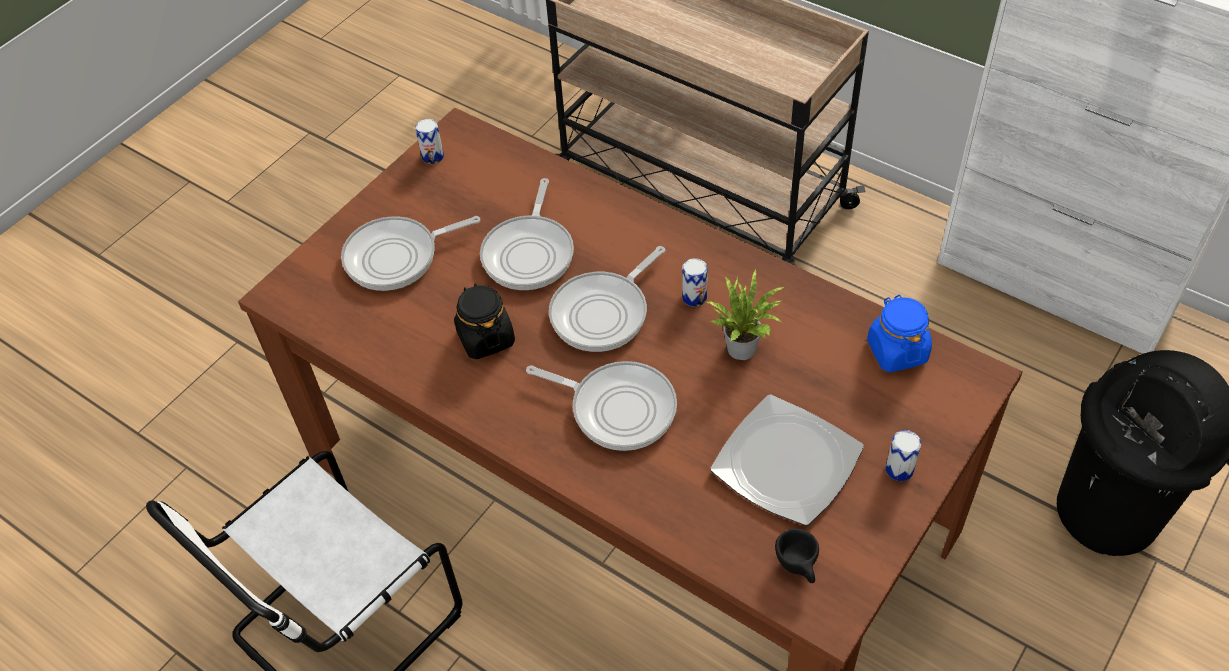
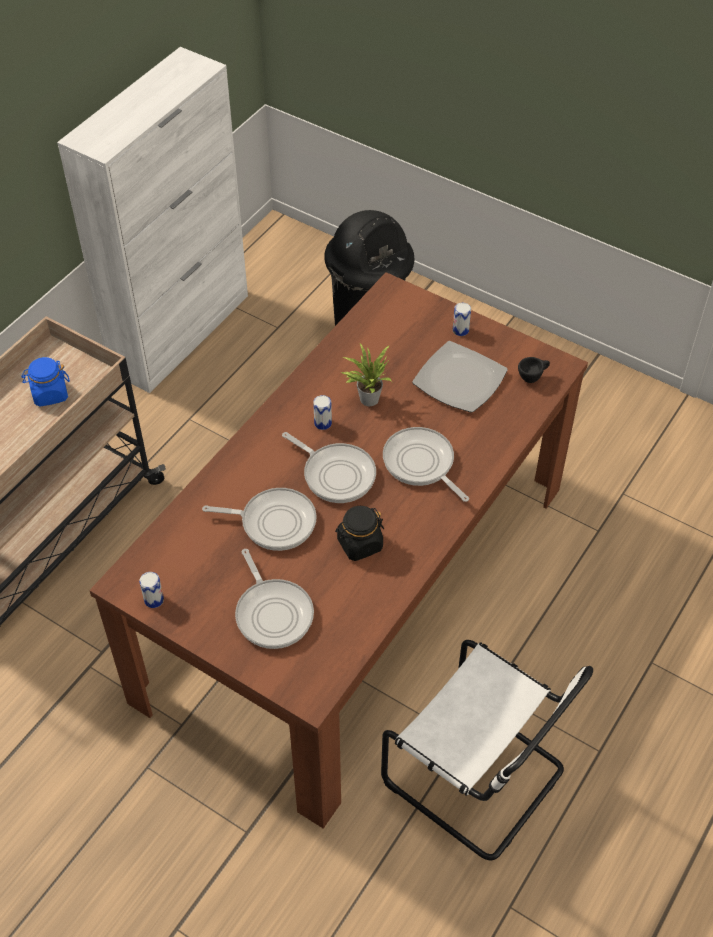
camera: 95 degrees left, 0 degrees up
(617, 408) = (421, 464): frying pan -> frying pan turned 60 degrees counterclockwise
(896, 351) = (370, 324): blue jar -> blue jar (50, 394)

